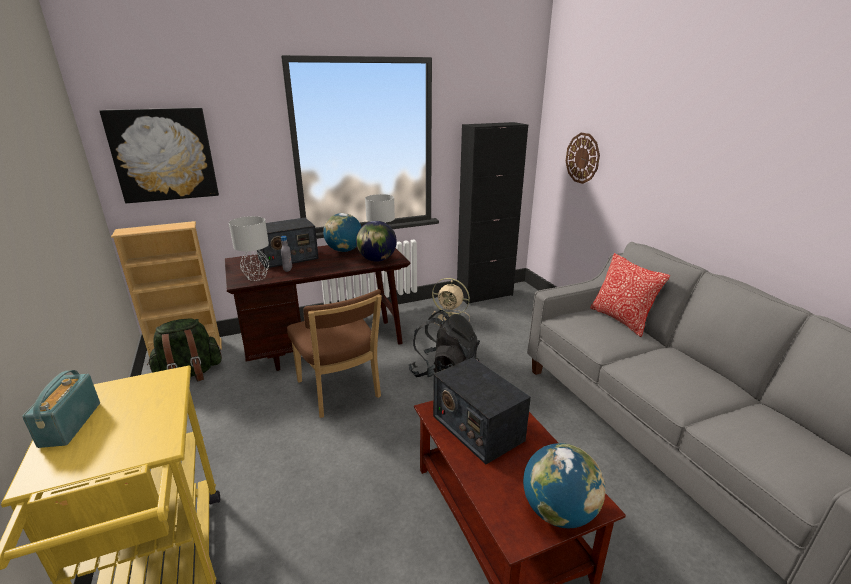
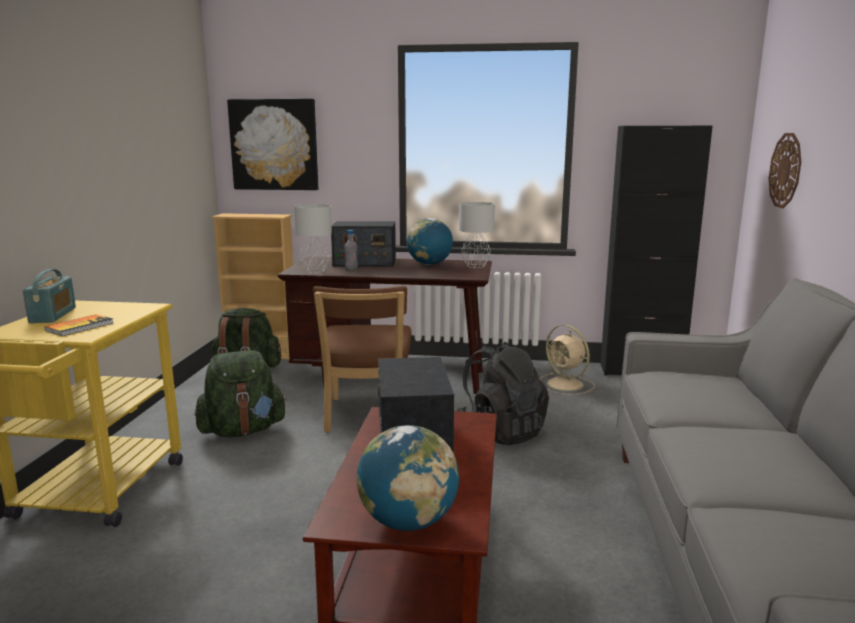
camera: 30 degrees right, 10 degrees down
(70, 424) = (53, 315): radio -> radio turned 150 degrees clockwise
(133, 433) = (80, 327): none -> book
(246, 441) = (242, 431): none -> green backpack
(377, 260) = (452, 274): globe -> none
(621, 320) = (745, 390): pillow -> none

